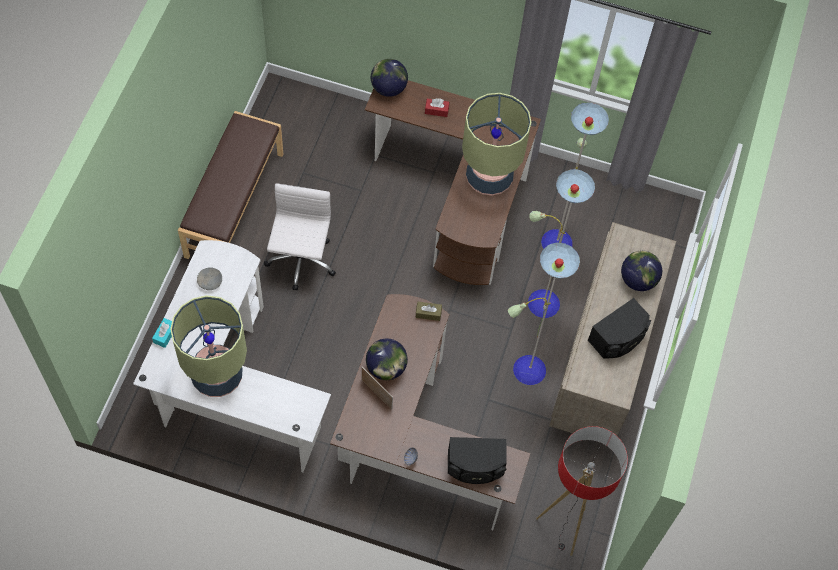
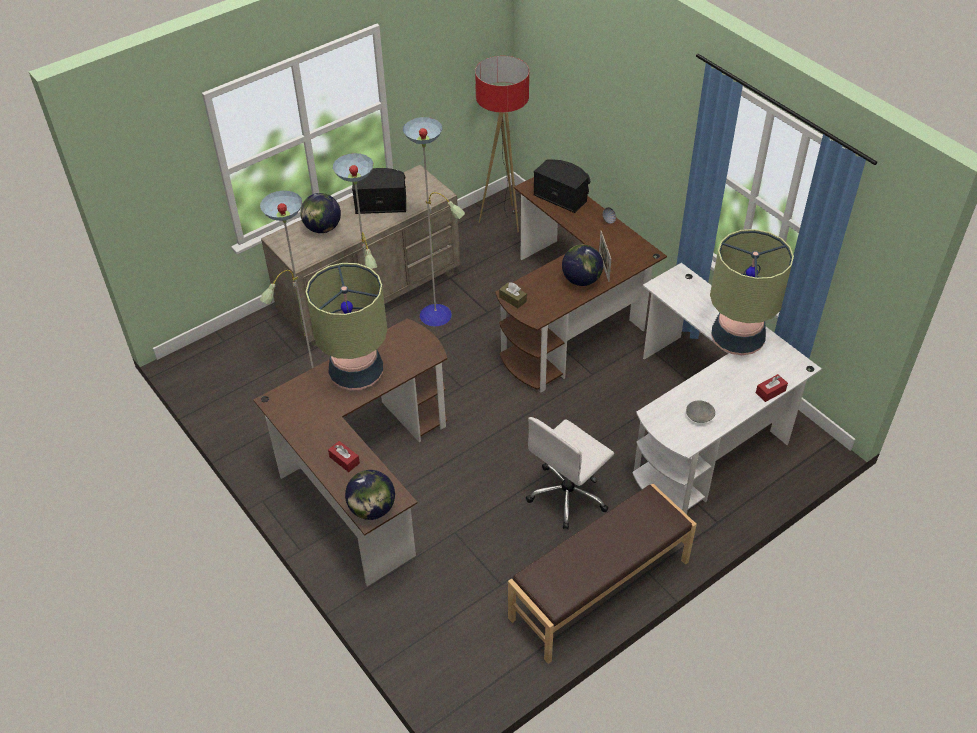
camera: 140 degrees left, 15 degrees down
(165, 335) = (770, 392): turquoise tissue box -> red tissue box

